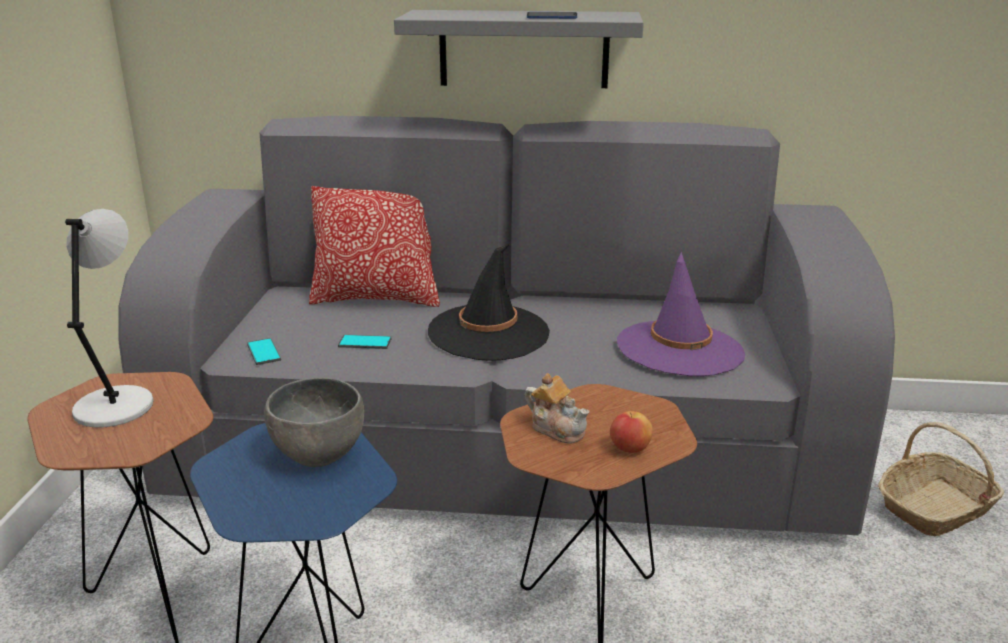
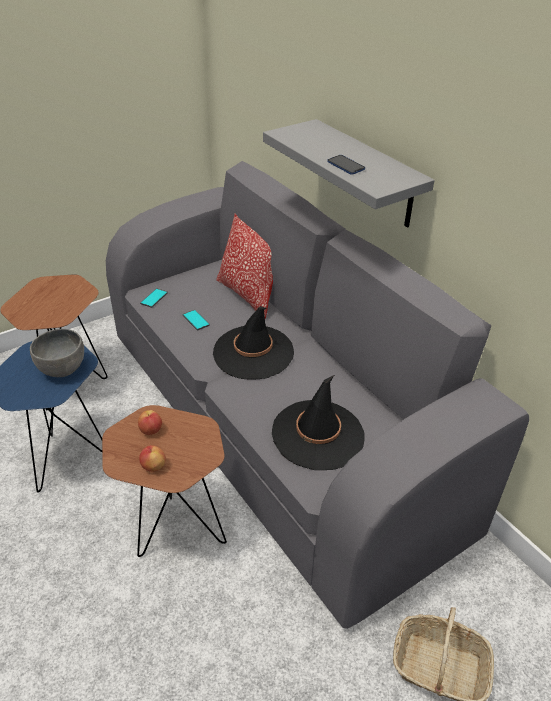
camera: 50 degrees right, 15 degrees up
(116, 405) = (56, 294): grey table lamp -> none
(557, 429) = (151, 430): teapot -> apple
(680, 349) = (318, 435): purple hat -> black hat

